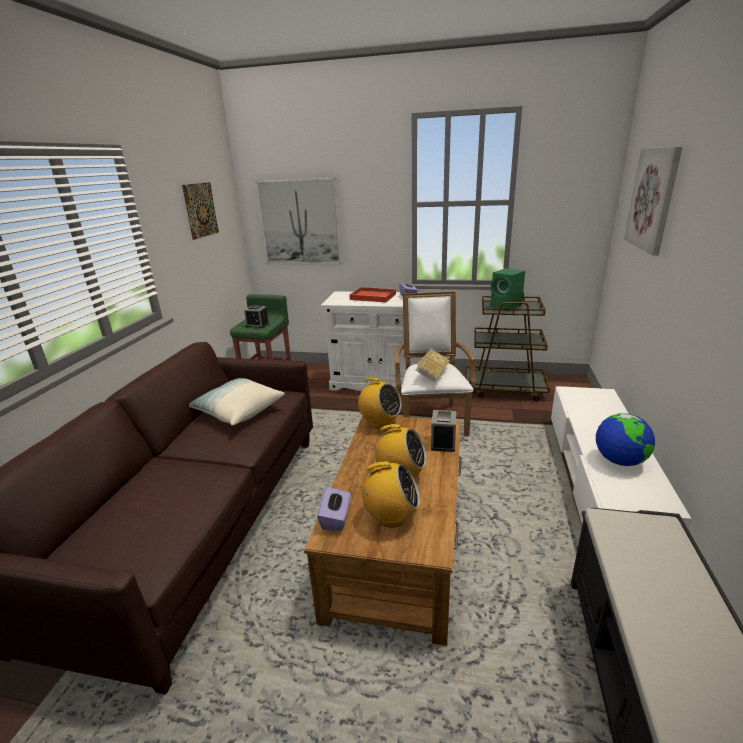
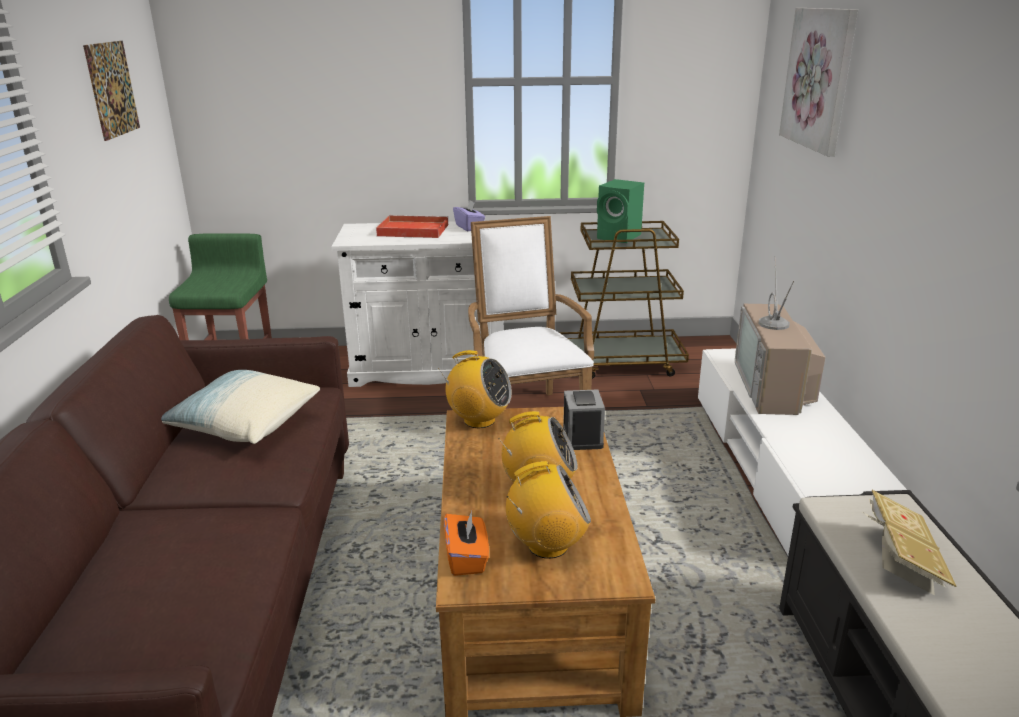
camera: 15 degrees left, 0 degrees up
(257, 325) = (217, 286): alarm clock -> none
(300, 223) = (277, 111): picture -> none
(336, 518) = (467, 558): purple tissue box -> orange tissue box
(432, 373) = (530, 343): book -> book (900, 562)
(600, 418) = (773, 388): none -> television
(619, 461) = (813, 440): globe -> none

